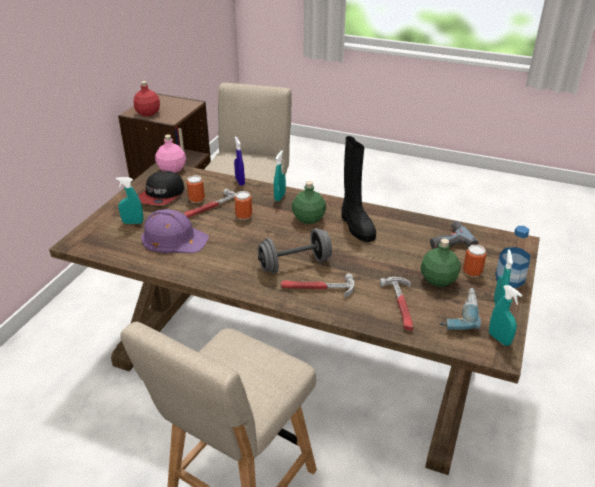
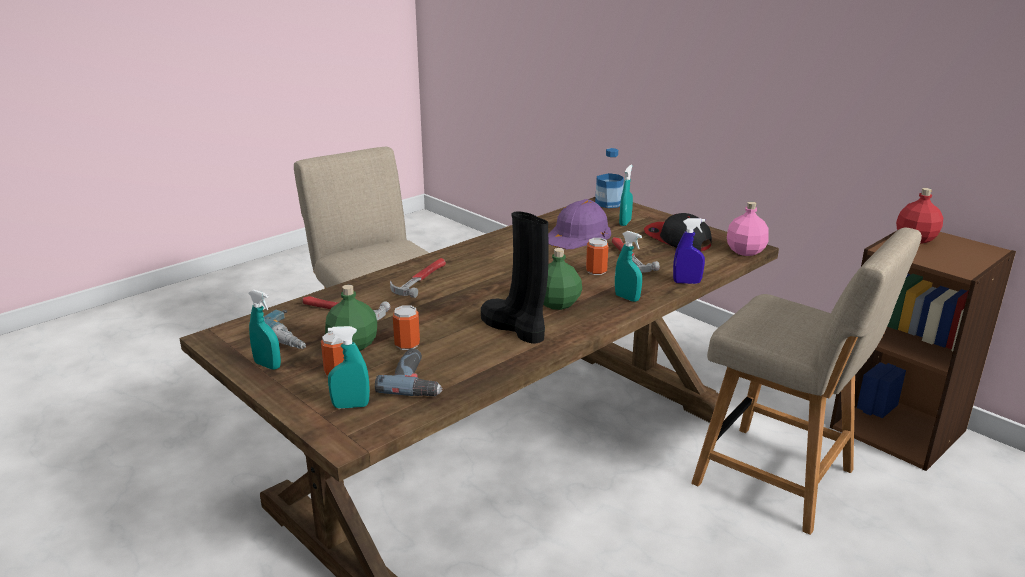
camera: 115 degrees right, 10 degrees down
(196, 199) = (655, 254): can -> can (407, 344)
(295, 264) = (472, 278): grey dumbbell -> none
(356, 225) = (514, 328): black boot -> black boot turned 45 degrees clockwise
(499, 339) = (228, 345): turquoise spray bottle -> turquoise spray bottle (351, 406)
(509, 278) = (293, 393): bottle -> bottle (608, 203)

